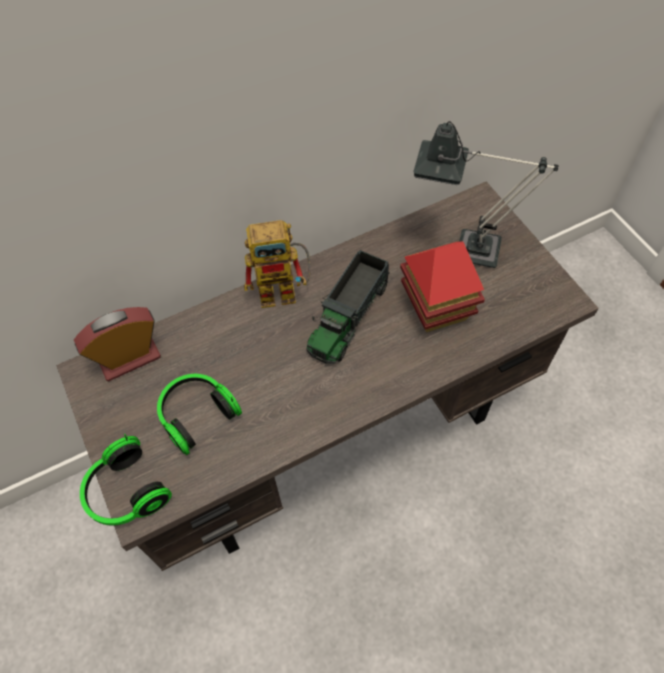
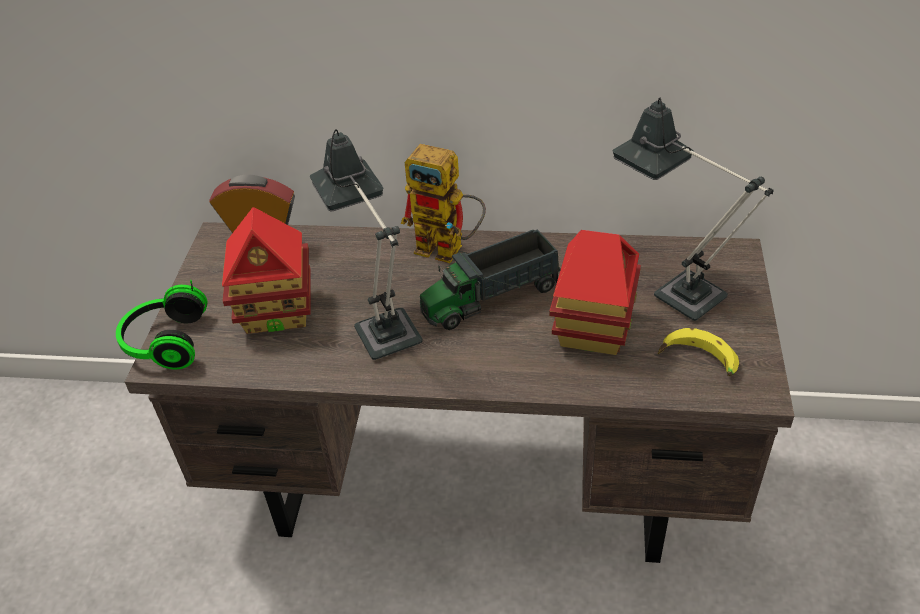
camera: 35 degrees right, 15 degrees down
(196, 414) = (277, 312): headphones -> toy house
(289, 382) = (382, 325): none -> table lamp
(518, 298) = (697, 361): none -> banana

